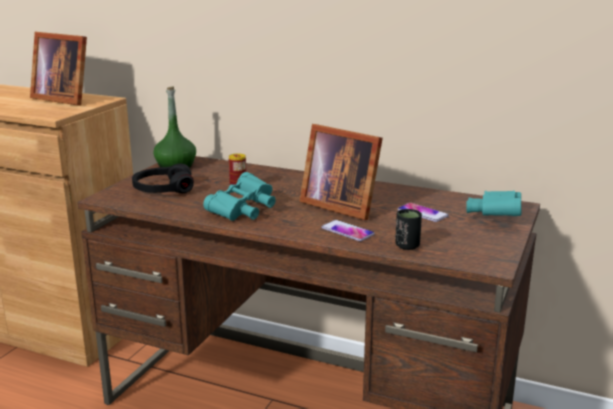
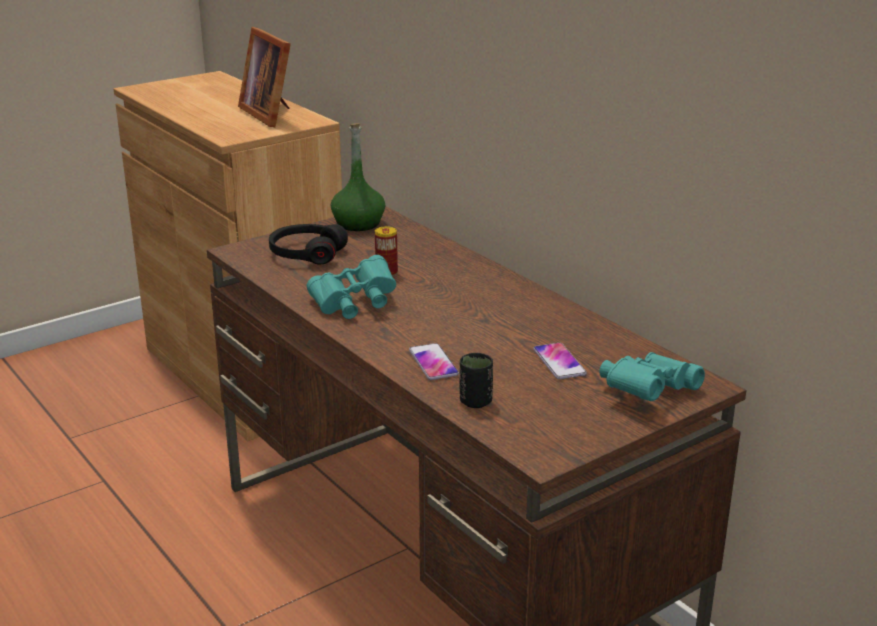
camera: 30 degrees right, 5 degrees up
(339, 205) = (473, 324): picture frame -> none

